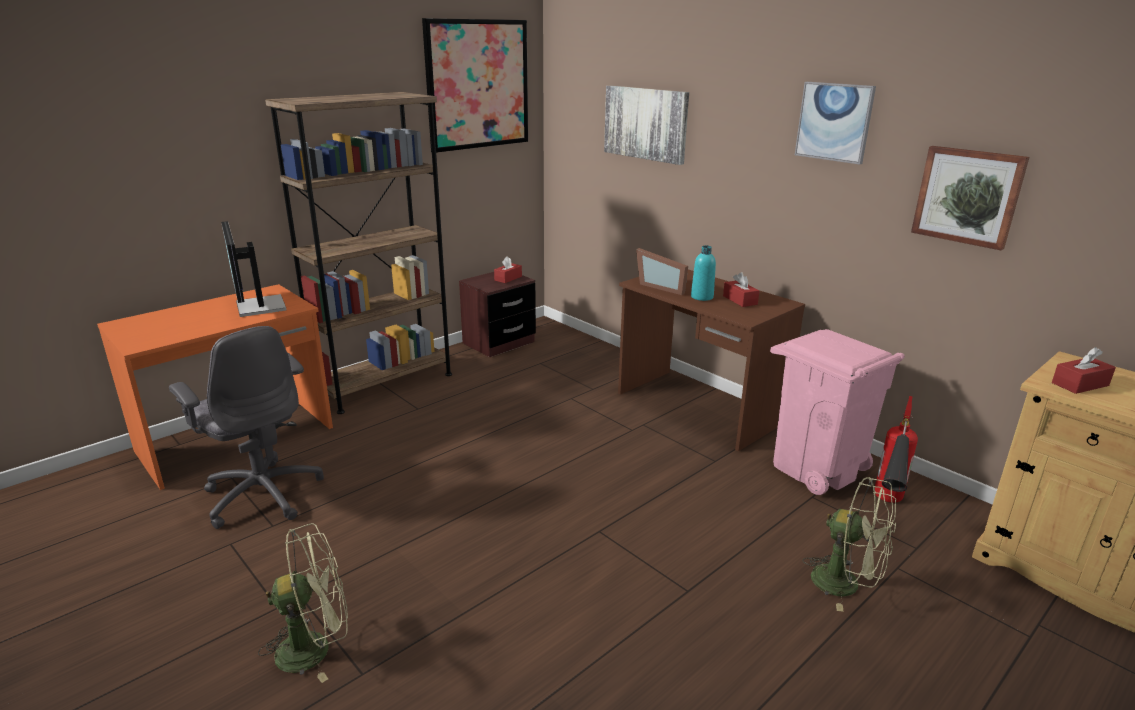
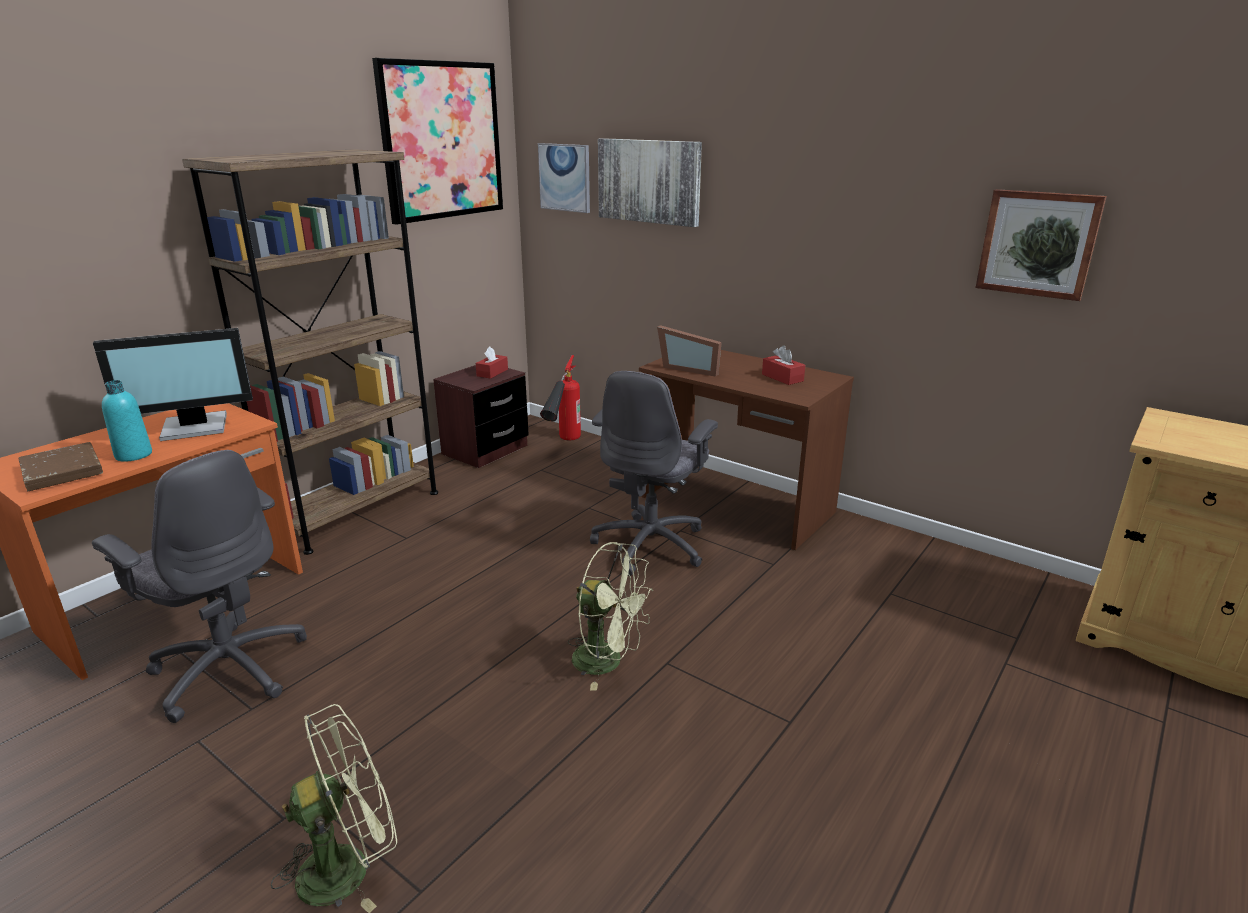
camera: 10 degrees left, 0 degrees up
(158, 333) = (62, 471): none -> brown book
(258, 307) = (195, 428): monitor -> monitor turned 75 degrees counterclockwise
(614, 434) = (651, 545): none -> grey office chair
(702, 297) = (739, 377): turquoise bottle -> turquoise bottle (134, 455)
(815, 469) = (884, 561): pink trash can -> none
(834, 122) = (879, 168): picture -> picture (565, 177)
(846, 584) = (959, 690): green fan -> green fan (608, 661)
(886, 509) = (971, 598): fire extinguisher -> fire extinguisher (563, 444)
(1080, 384) = (1187, 440): red tissue box -> none

